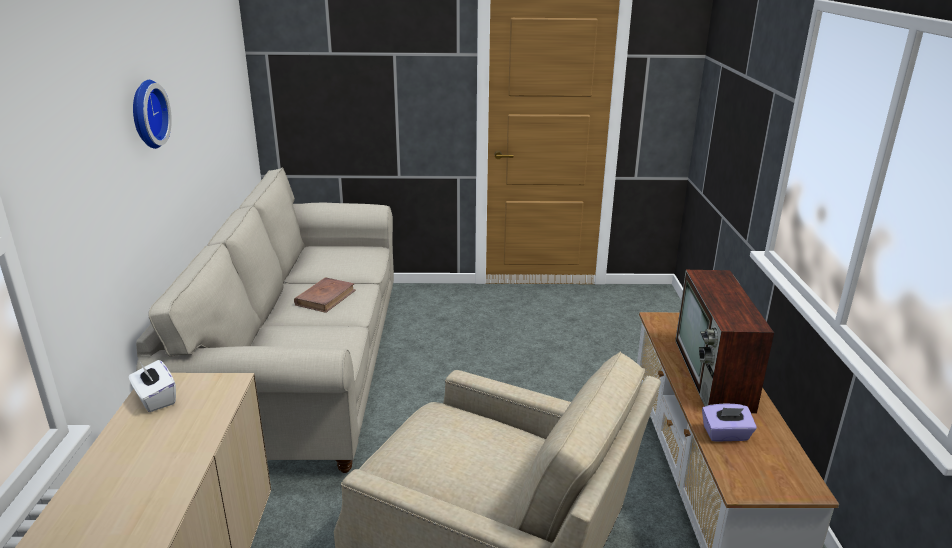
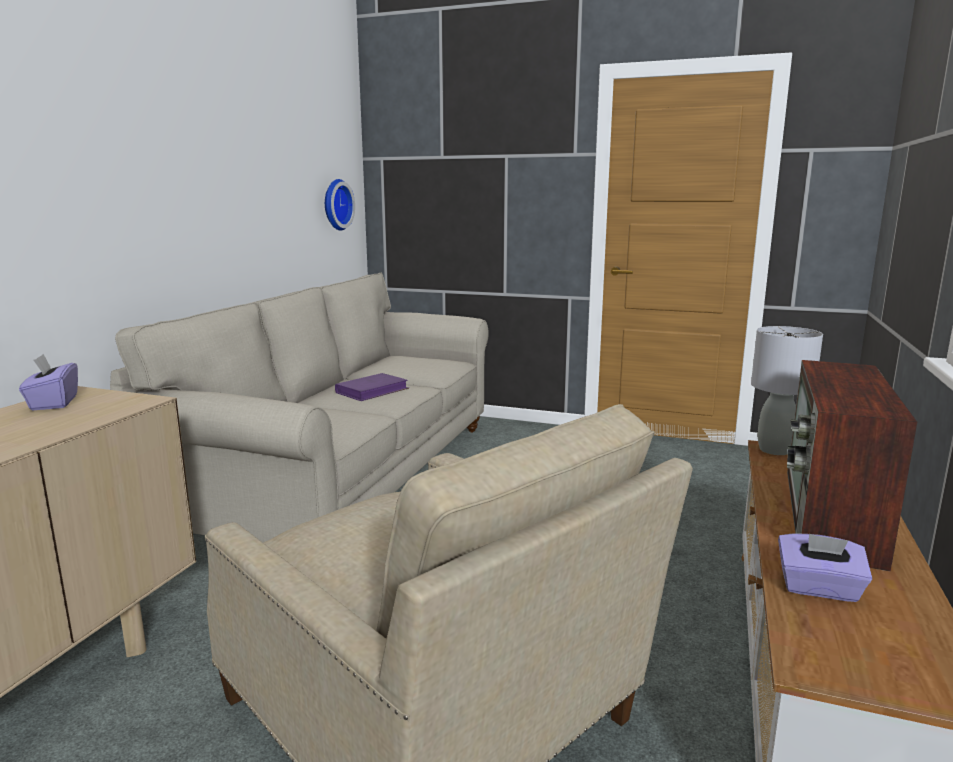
camera: 20 degrees right, 10 degrees down
(146, 114) = (183, 148): wall clock -> wall clock (335, 205)
(155, 399) = (53, 403): white tissue box -> purple tissue box
(325, 297) = (372, 391): brown book -> purple book
(659, 320) = (775, 450): none -> grey table lamp

